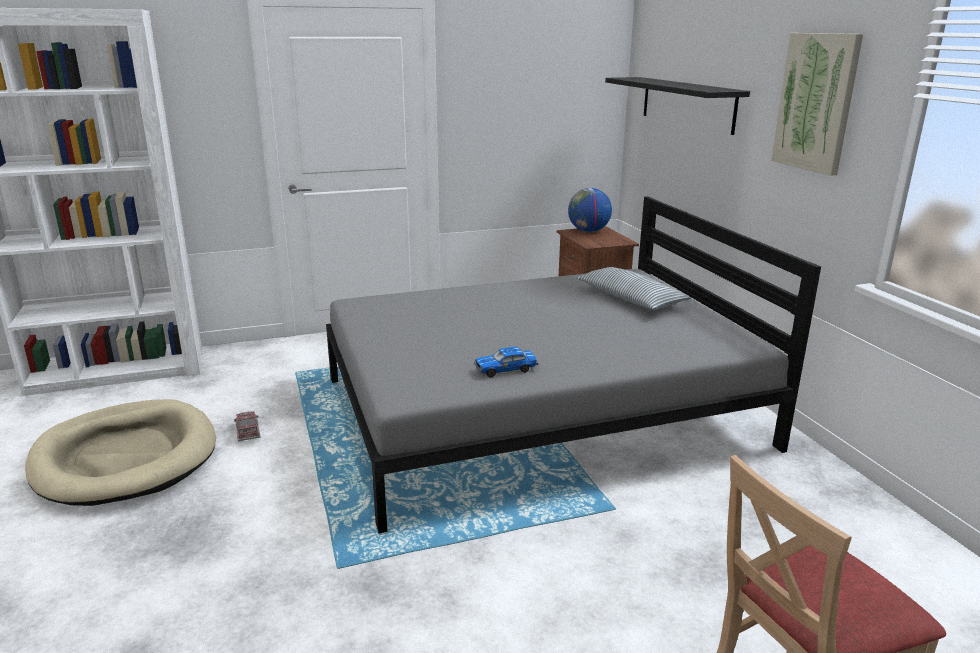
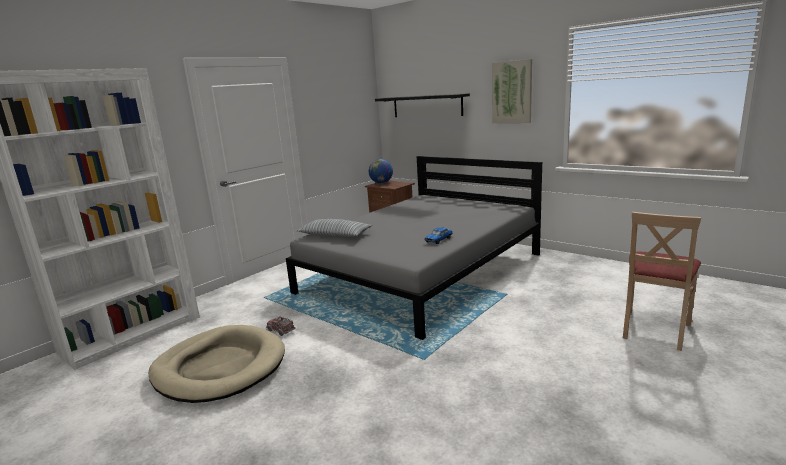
camera: 30 degrees left, 5 degrees down
(630, 299) = (441, 205): pillow -> pillow (335, 236)

